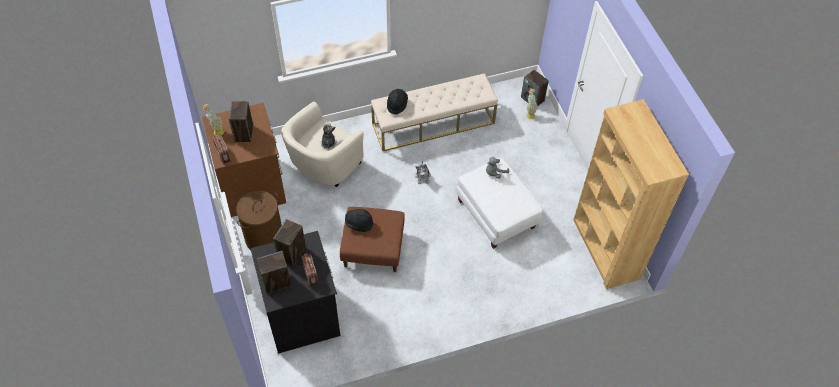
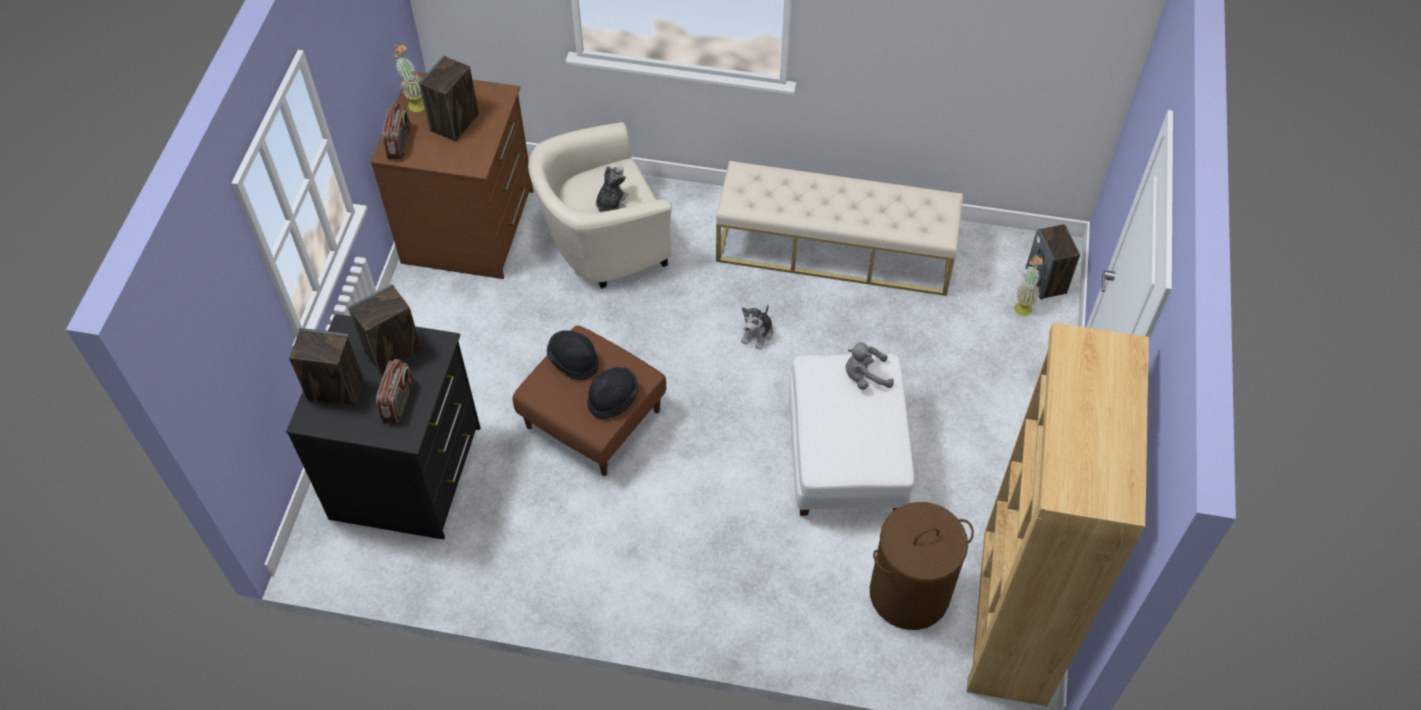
camera: 30 degrees right, 0 degrees up
(264, 238) = (432, 321): brown laundry basket -> brown laundry basket (909, 593)
(397, 104) = (767, 186): black hat -> black hat (613, 399)

